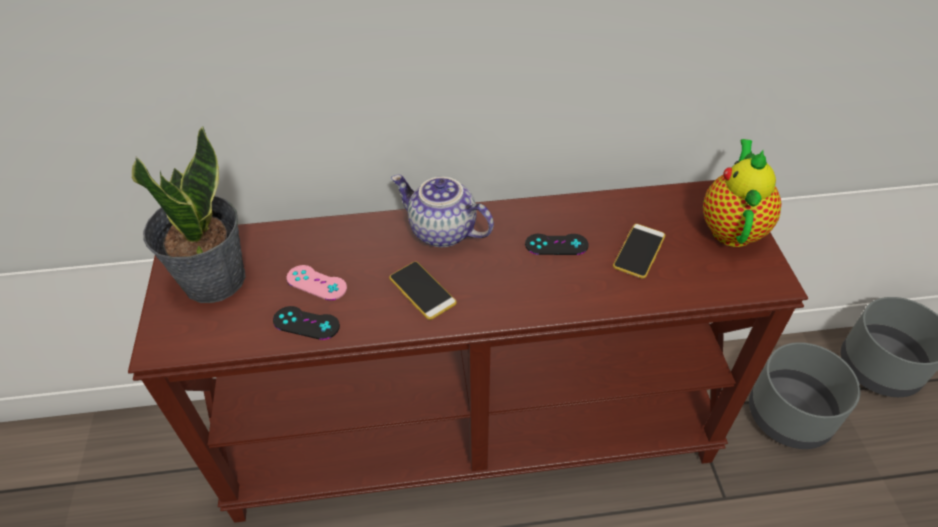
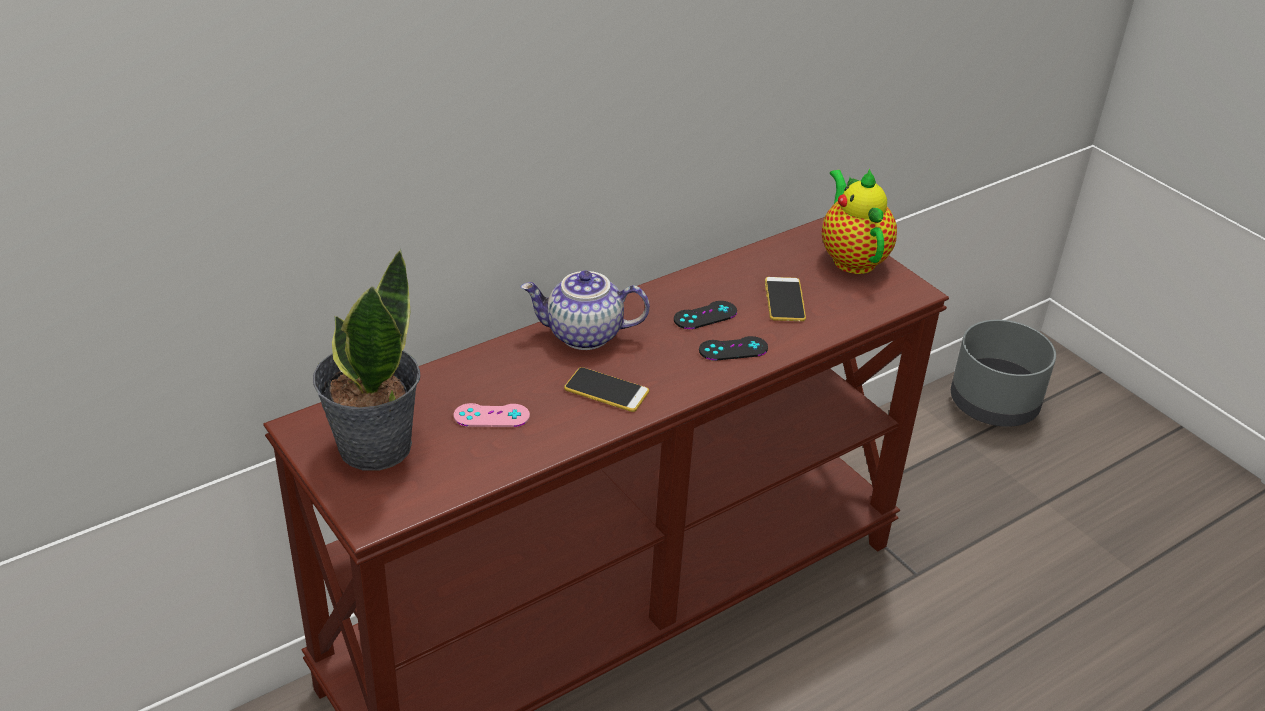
camera: 30 degrees left, 10 degrees down
(306, 323) = (512, 452): black game controller -> black game controller (733, 349)
(789, 416) = (935, 477): grey planter -> none

